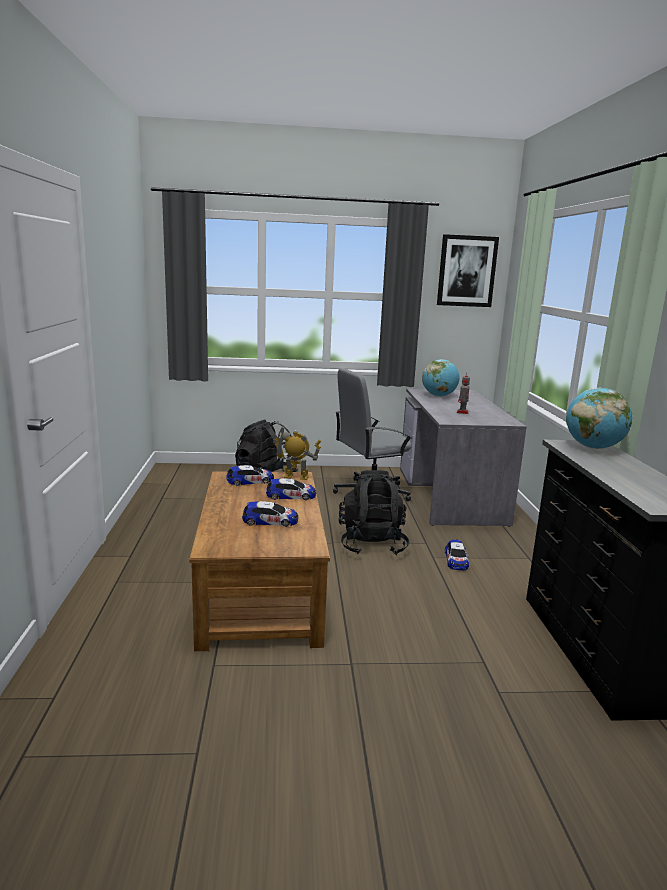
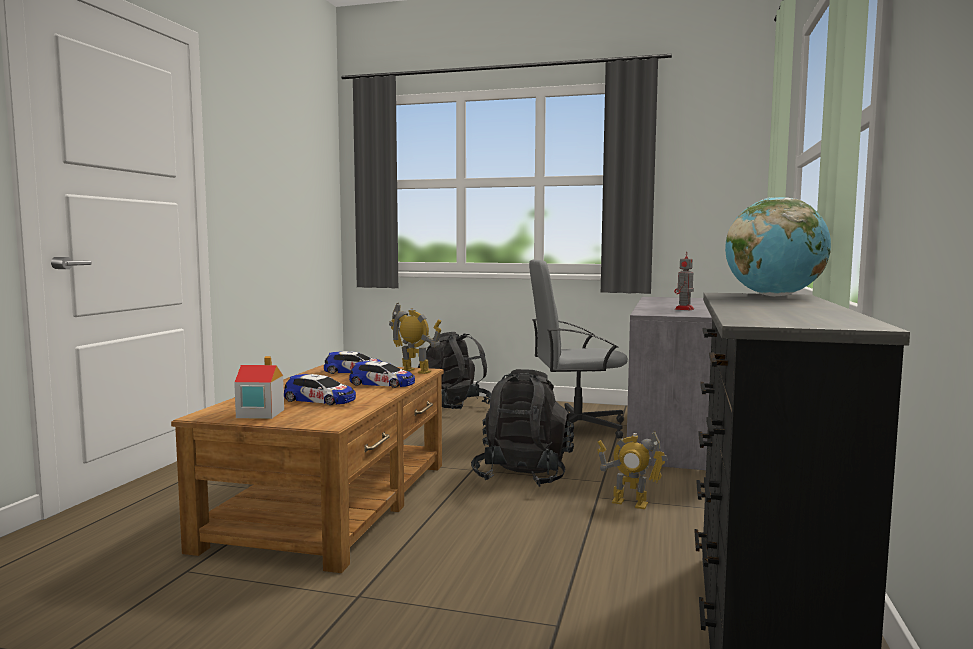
camera: 20 degrees right, 10 degrees down
(247, 543) = (259, 413): none -> toy house
(439, 396) = (676, 300): globe -> none
(456, 560) = (630, 503): toy car -> toy robot
(466, 271) = (720, 139): picture -> none

